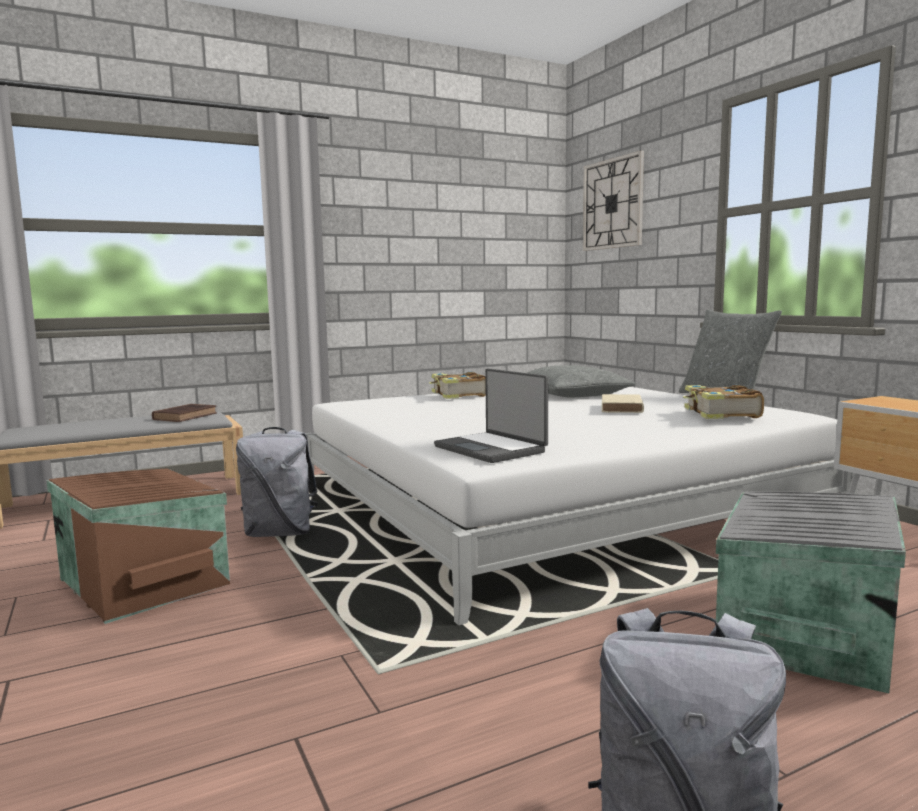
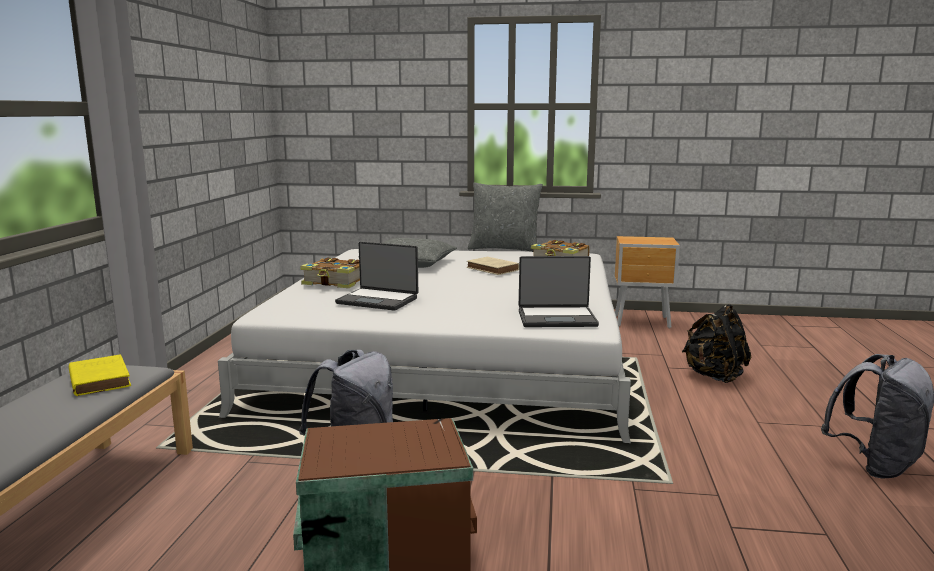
camera: 55 degrees left, 5 degrees up
(186, 416) = (99, 379): brown book -> yellow book
(429, 409) = (378, 300): none -> laptop
(612, 204) = (343, 83): wall clock -> none
(799, 632) = (714, 376): grey storage box -> black backpack

